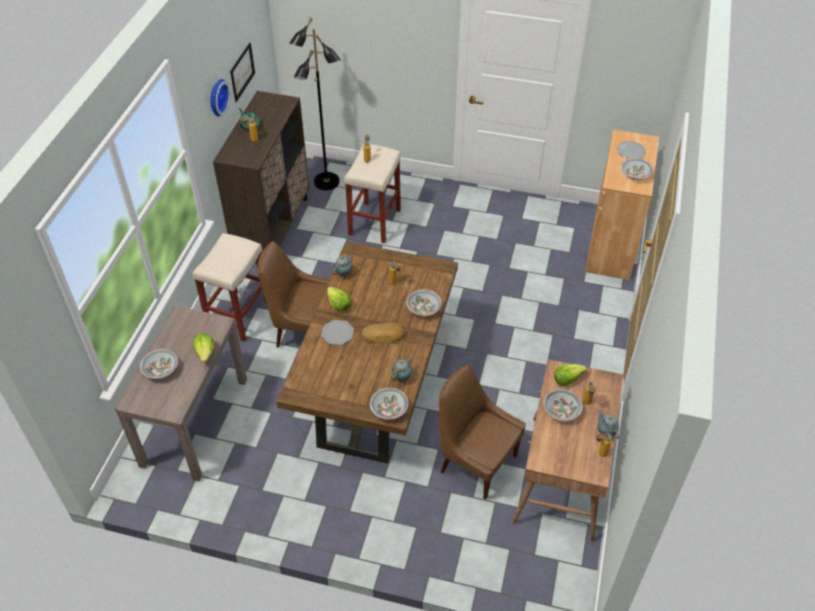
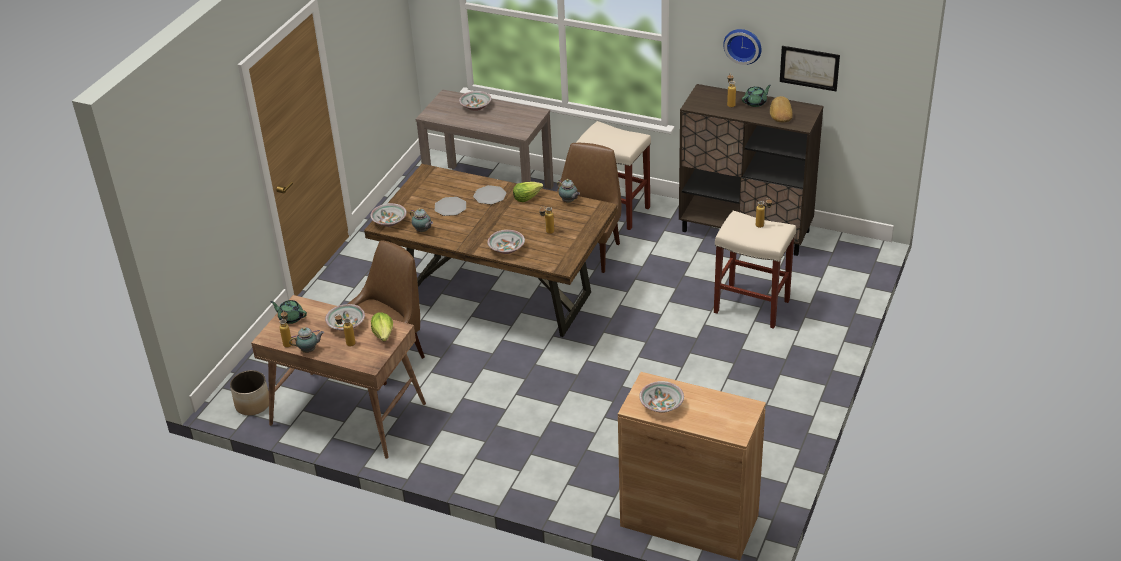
camera: 100 degrees right, 10 degrees down
(205, 353) = (487, 127): lettuce -> none
(326, 182) = (828, 271): black floor lamp -> none
(383, 335) = (478, 222): bread -> bread (780, 113)
(562, 461) = (290, 317): none -> green teapot
(568, 567) = (252, 404): none -> planter
(631, 151) = (713, 411): plate -> plate (450, 207)

